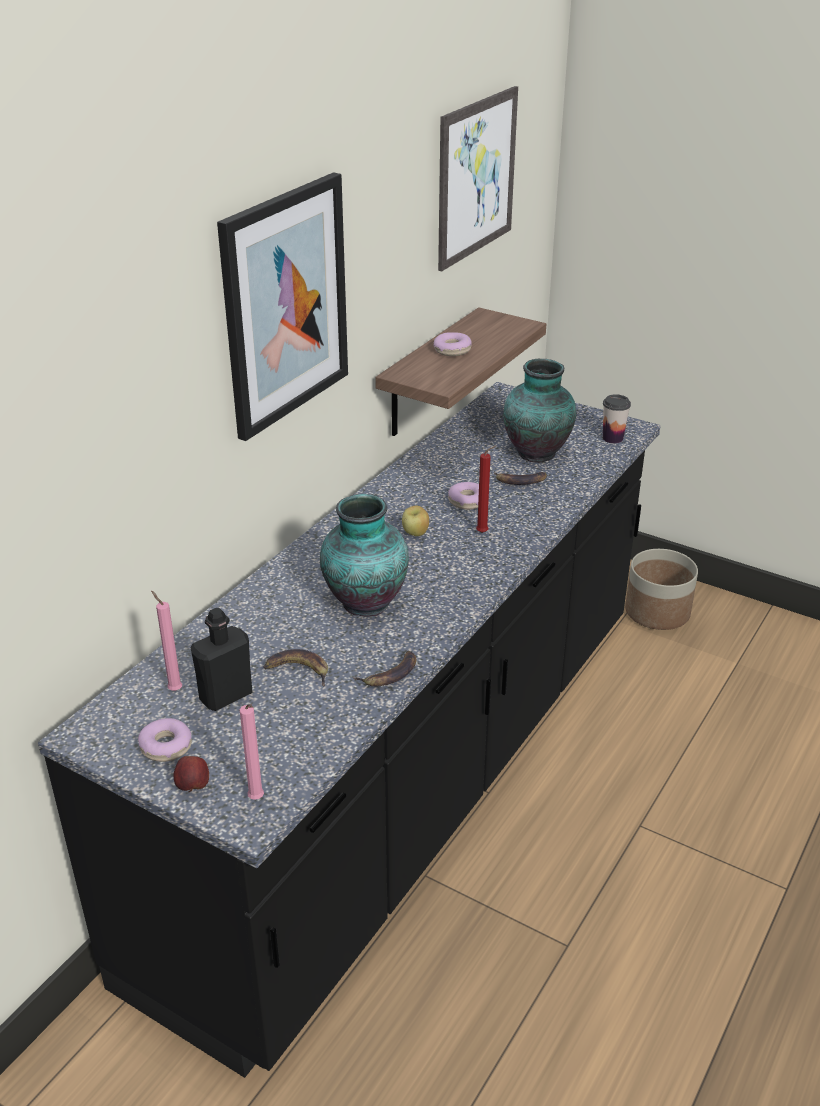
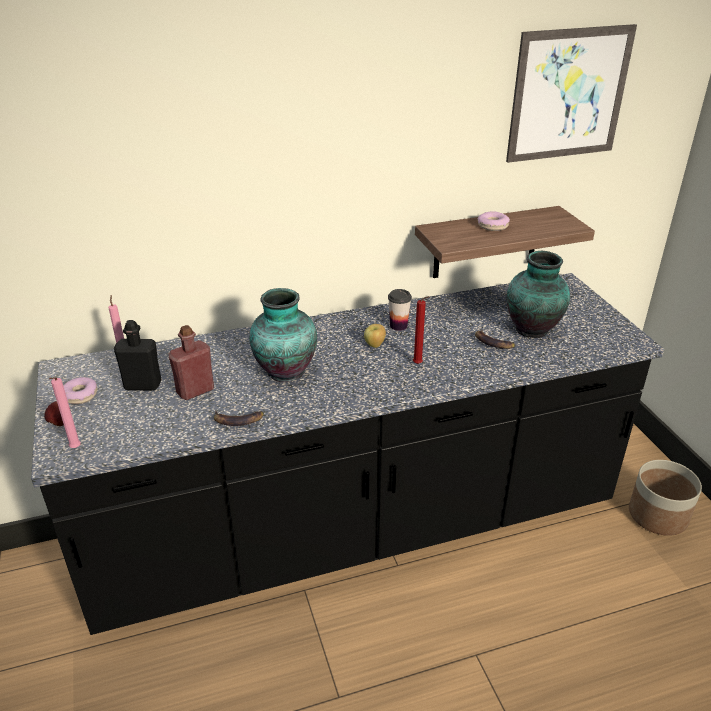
camera: 40 degrees right, 0 degrees up
(285, 305) = (310, 142): picture -> none
(297, 670) = (195, 391): banana -> red bottle
(467, 501) = (436, 340): donut -> none
(612, 438) = (607, 342): cup -> cup (398, 326)

